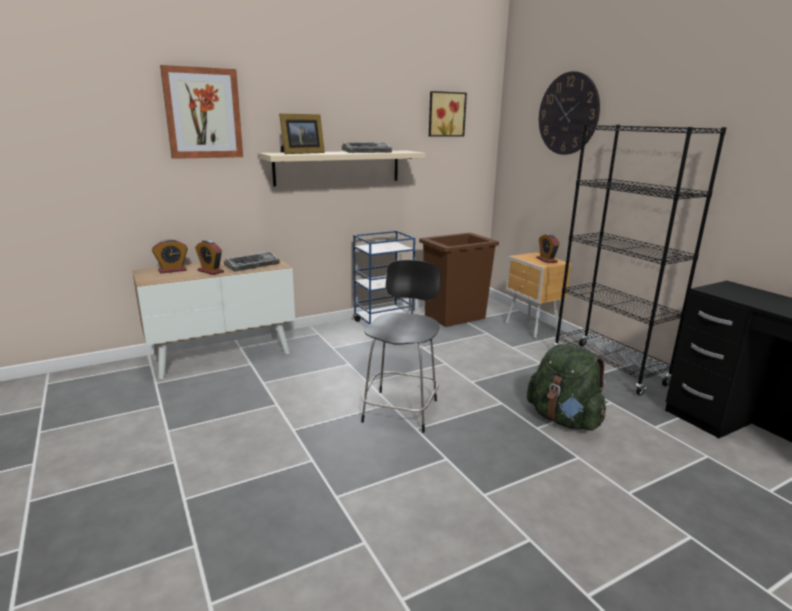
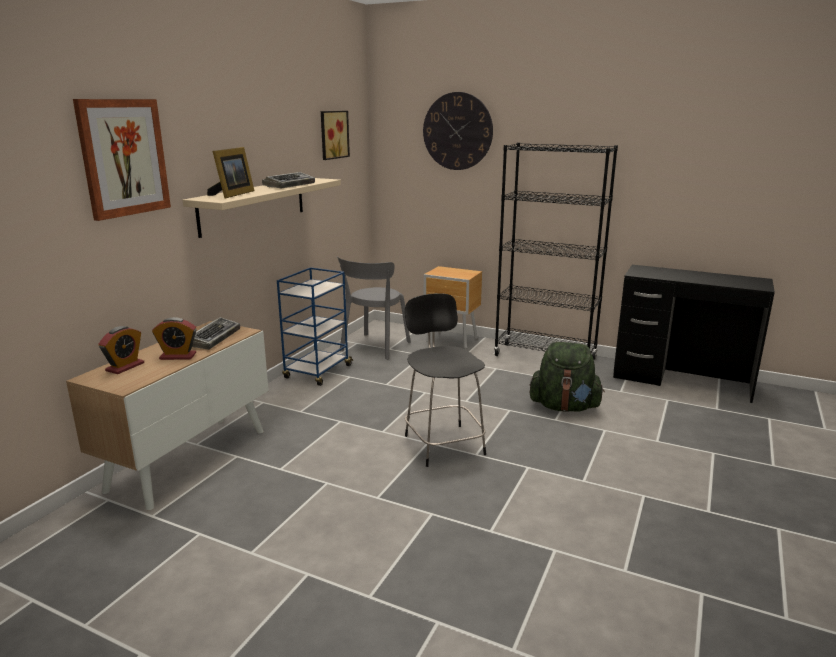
camera: 35 degrees left, 0 degrees up
(453, 316) = (374, 347): brown trash can -> grey chair
(546, 260) = (460, 272): alarm clock -> none

